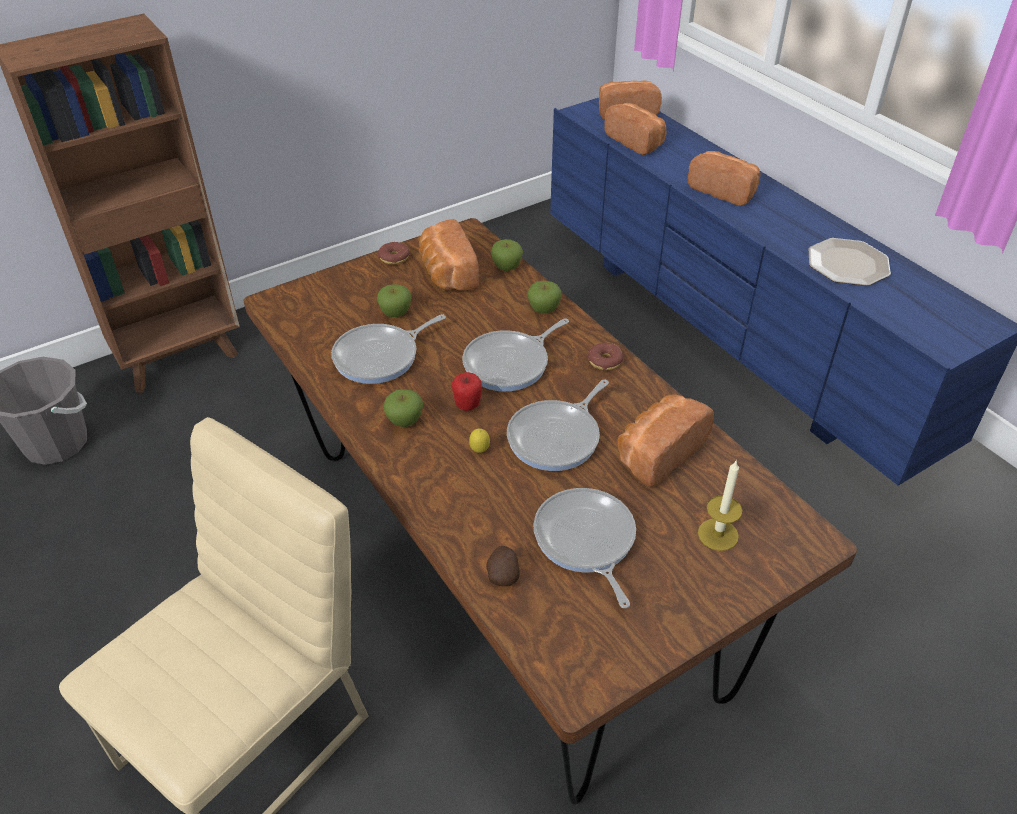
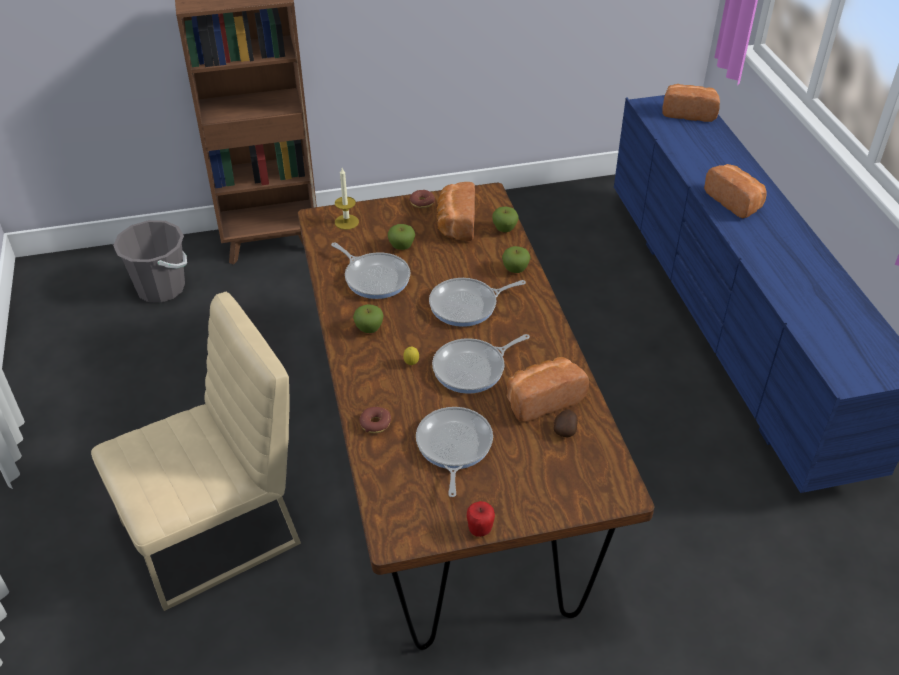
camera: 20 degrees right, 0 degrees up
(380, 357) = (375, 277): frying pan -> frying pan turned 120 degrees counterclockwise
(467, 405) = (419, 329): apple -> apple (480, 530)
(503, 574) = (383, 452): potato -> potato (565, 430)
(605, 361) = (541, 321): donut -> donut (375, 424)
(636, 141) = (683, 141): bread -> none
(718, 534) = (552, 469): candle -> candle (346, 222)
(848, 264) = (808, 290): plate -> none

